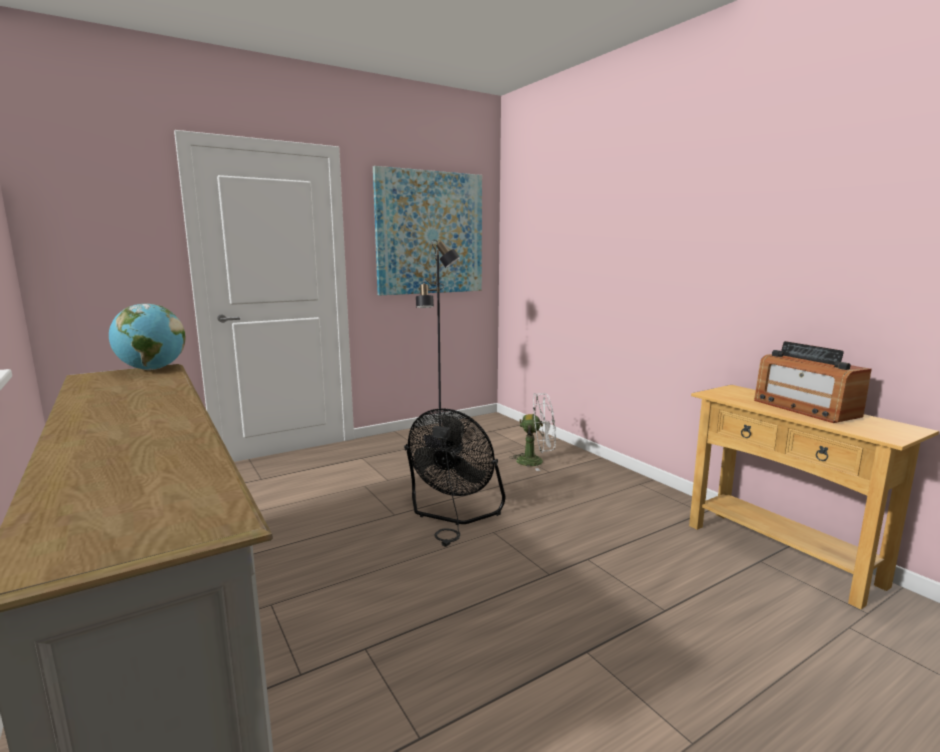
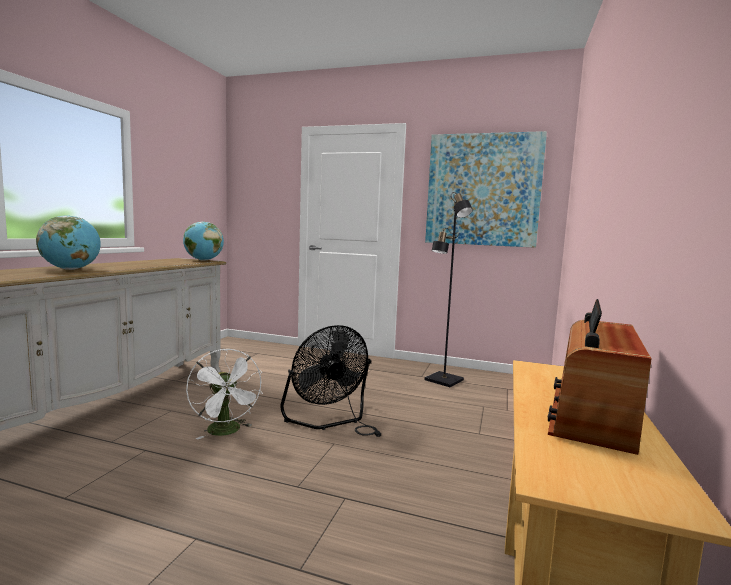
camera: 50 degrees right, 5 degrees down
(142, 437) = (71, 269): none -> globe
(449, 514) = (336, 420): black fan -> black fan turned 105 degrees counterclockwise
(536, 461) = (487, 422): white fan -> white fan (226, 432)

